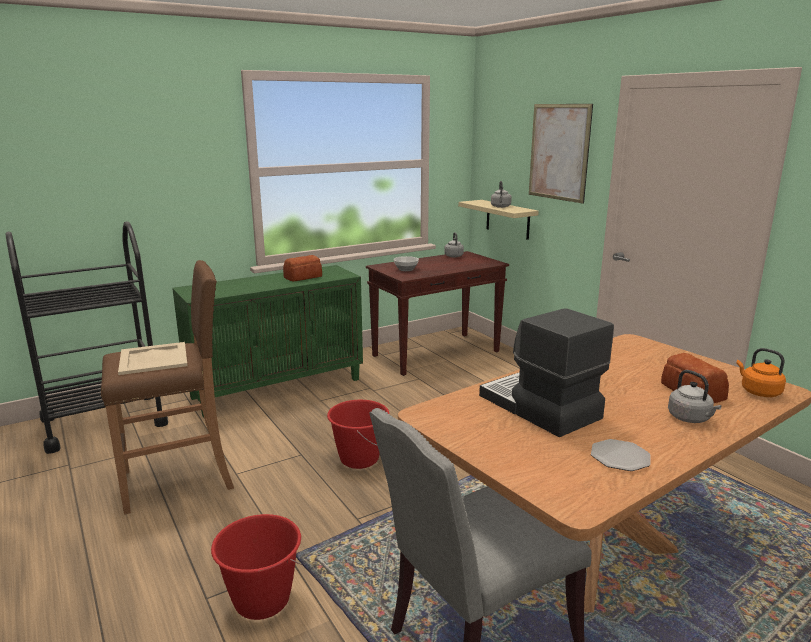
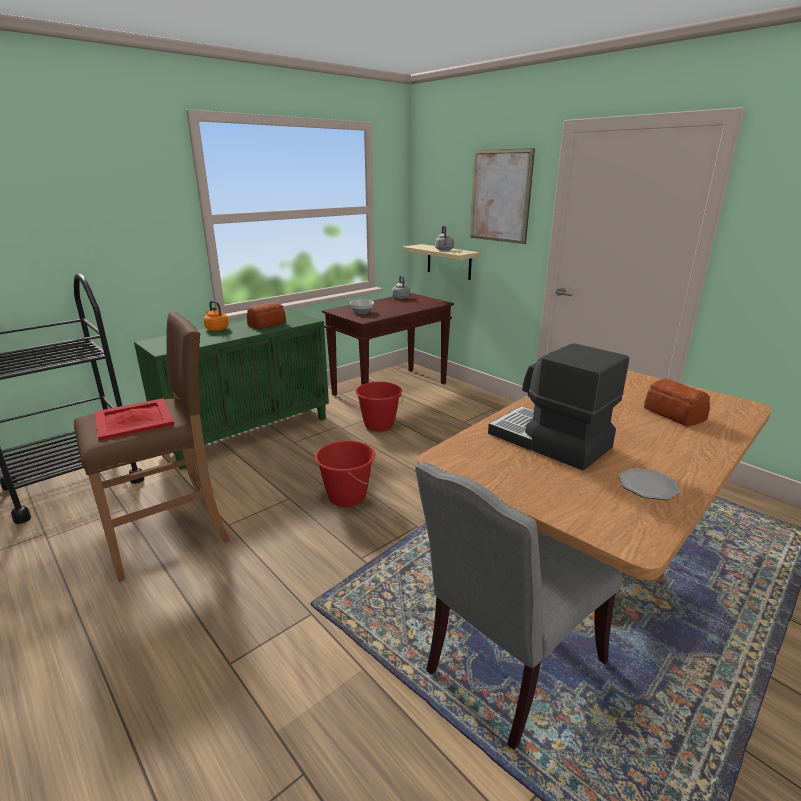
camera: 10 degrees left, 5 degrees up
(153, 358) = (133, 419): beige tray -> red tray
(261, 600) = (288, 657): red bucket -> red bucket (379, 425)
(690, 418) = (687, 440): grey kettle -> none
(758, 392) = (728, 409): orange kettle -> orange kettle (216, 329)

